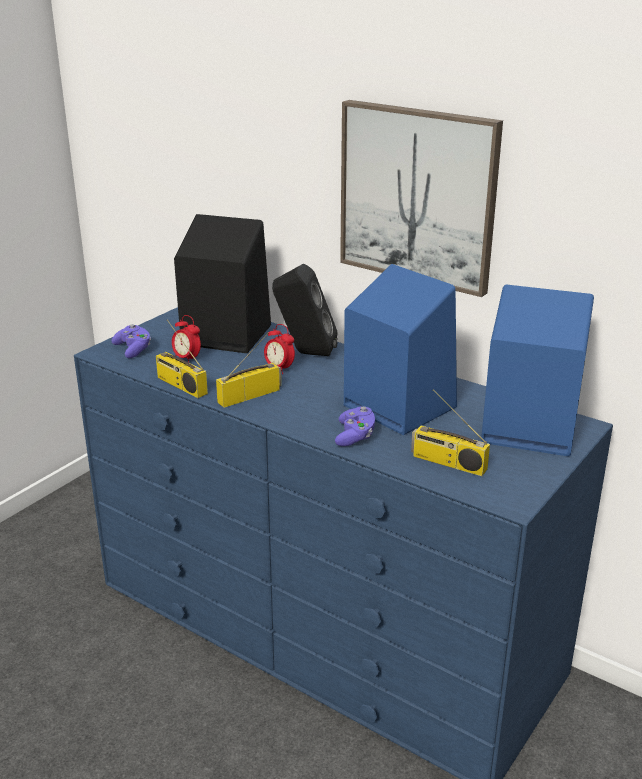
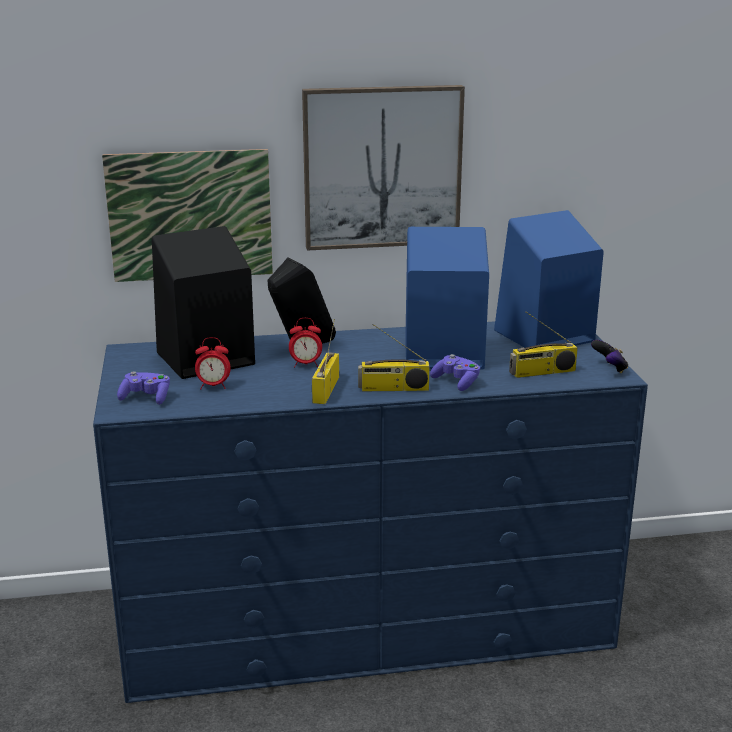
camera: 45 degrees left, 5 degrees down
(180, 385) = (254, 405): radio -> radio (393, 388)
(258, 204) = (190, 215): none -> picture
(520, 490) = (609, 369): none -> game controller

